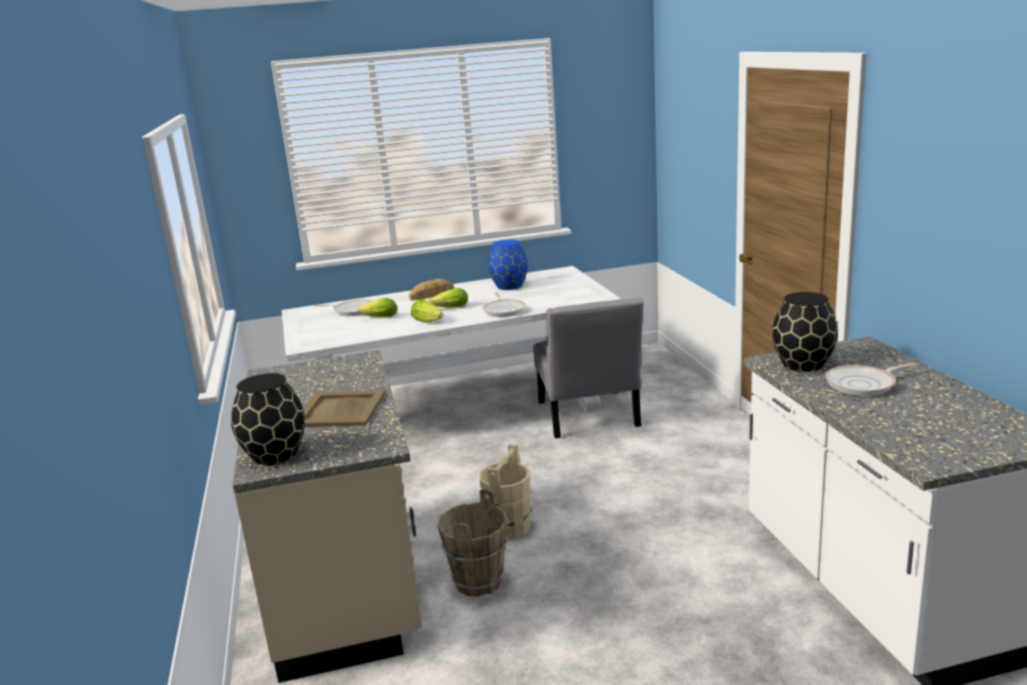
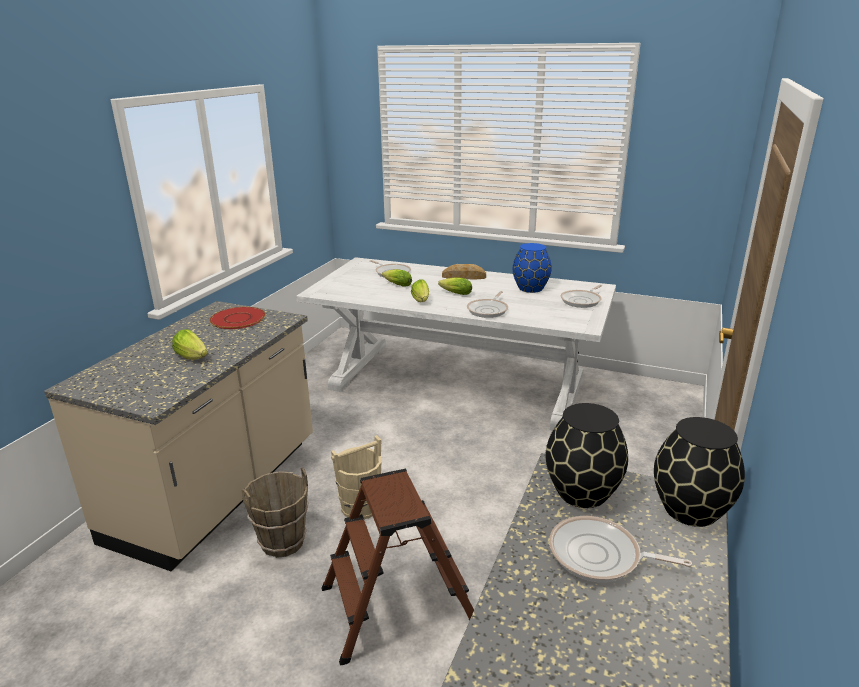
camera: 35 degrees right, 5 degrees up
(274, 455) = (99, 378): black vase -> black vase (689, 510)
(312, 373) = (237, 319): none -> red plate
(339, 409) = (193, 357): beige tray -> lettuce
(567, 283) = (582, 301): none -> frying pan
(588, 417) = (545, 435): grey chair -> none
(638, 567) = (399, 605): none -> brown step ladder

